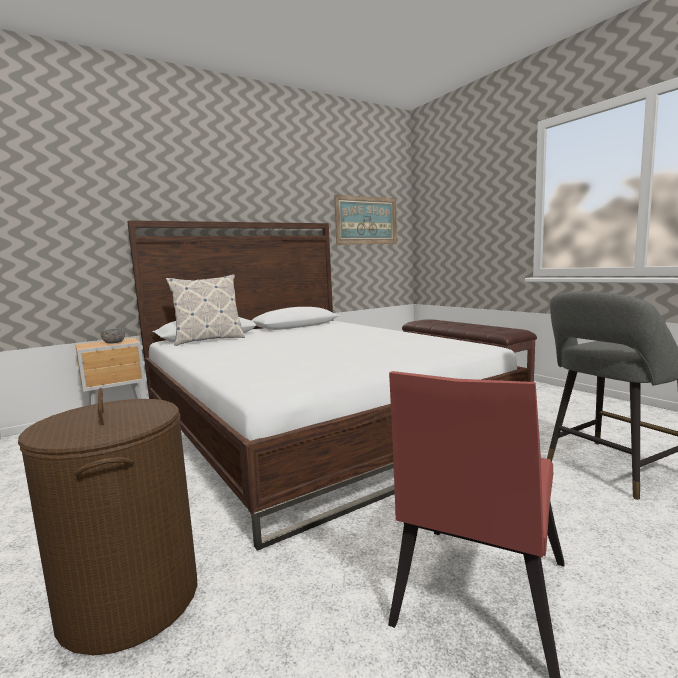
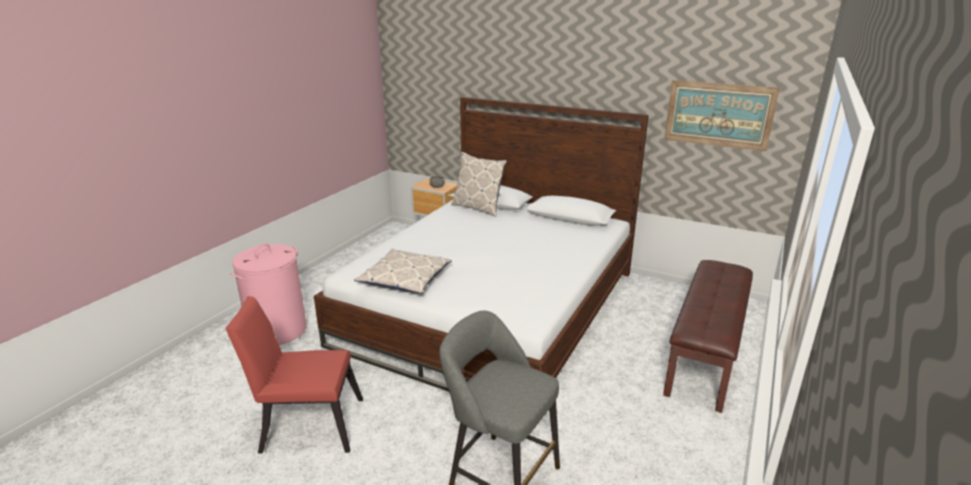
camera: 60 degrees right, 15 degrees up
(129, 600) = (277, 330): brown laundry basket -> pink laundry basket
(333, 369) = (405, 278): none -> pillow

